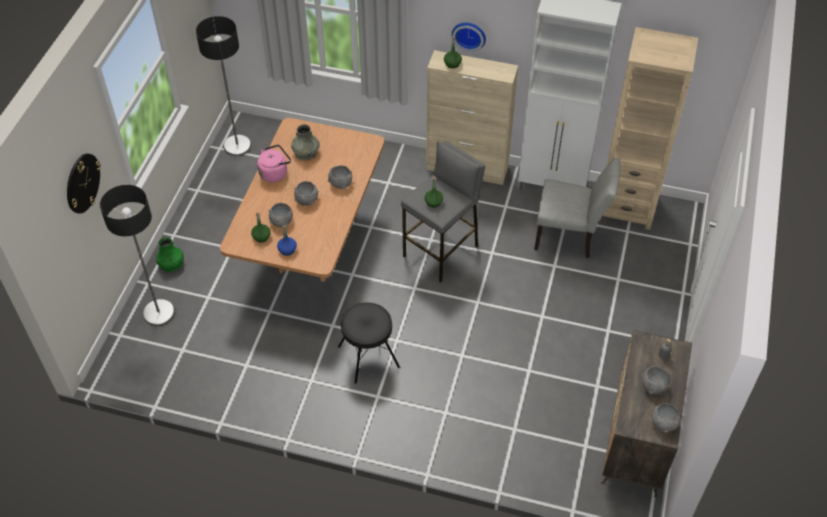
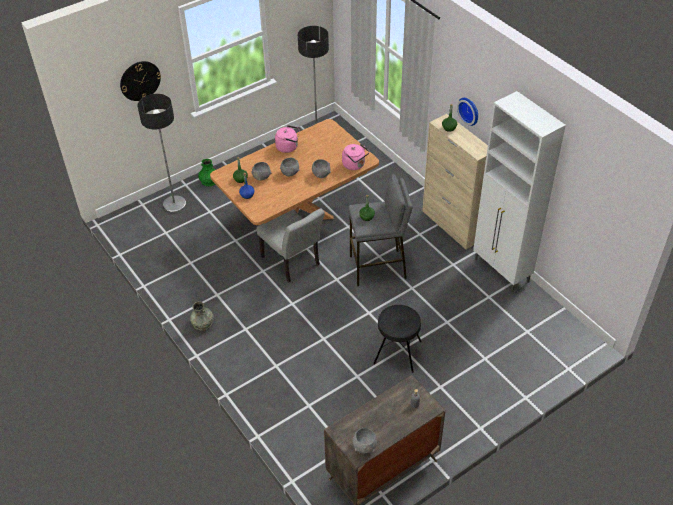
camera: 40 degrees right, 5 degrees down
(306, 152) = (320, 145): grey vase -> grey vase (202, 323)
(364, 155) = (355, 165): none -> pink kettle
(368, 356) = (264, 302): black stool -> black stool (397, 352)
(570, 237) = (478, 310): grey chair -> grey chair (293, 263)
(626, 207) = (543, 315): beige bookcase -> none
(654, 386) = (385, 418): grey bowl -> none

